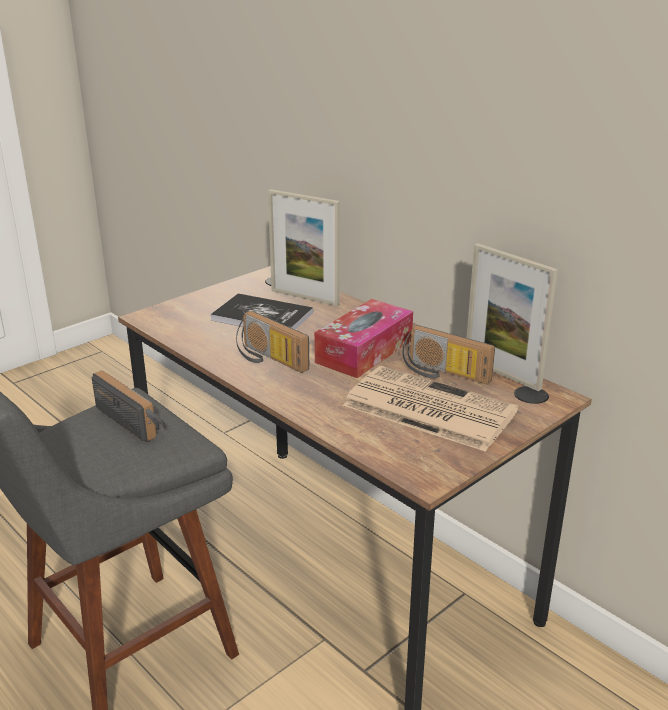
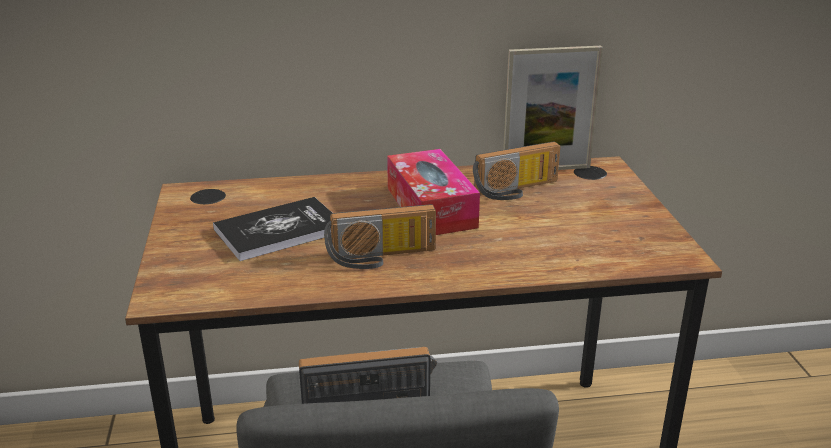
camera: 55 degrees left, 0 degrees up
(304, 297) = (273, 196): picture frame -> none
(426, 408) = (569, 218): newspaper -> none

